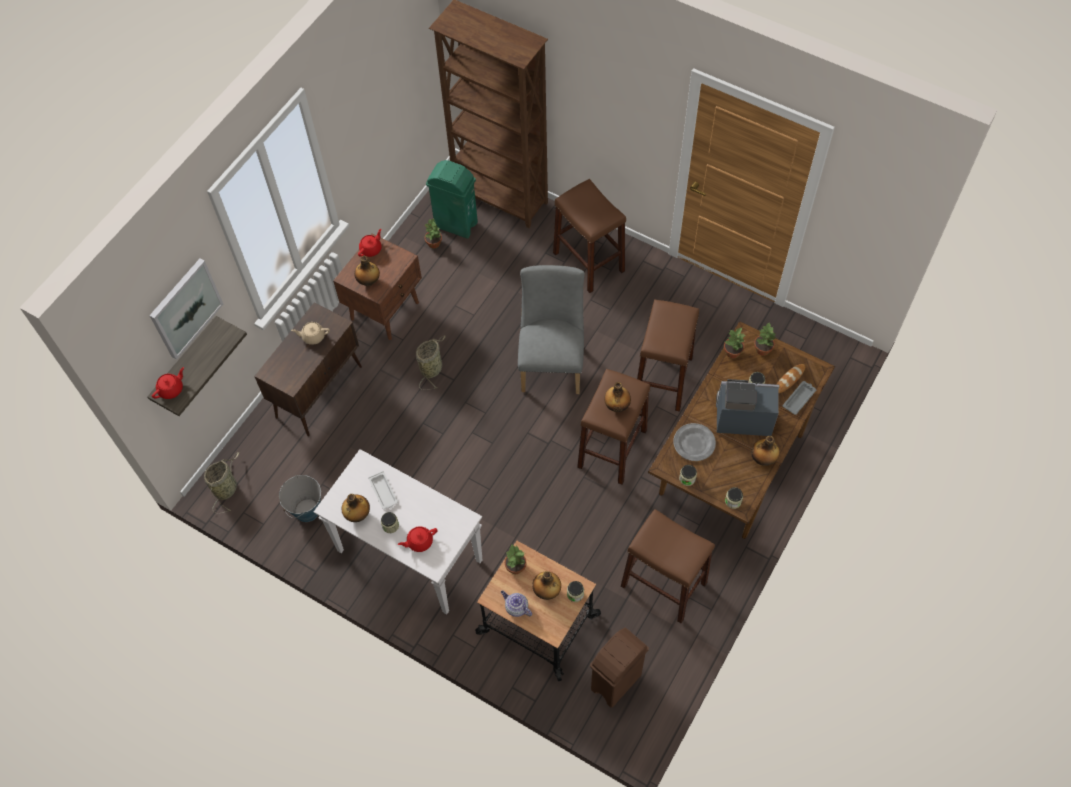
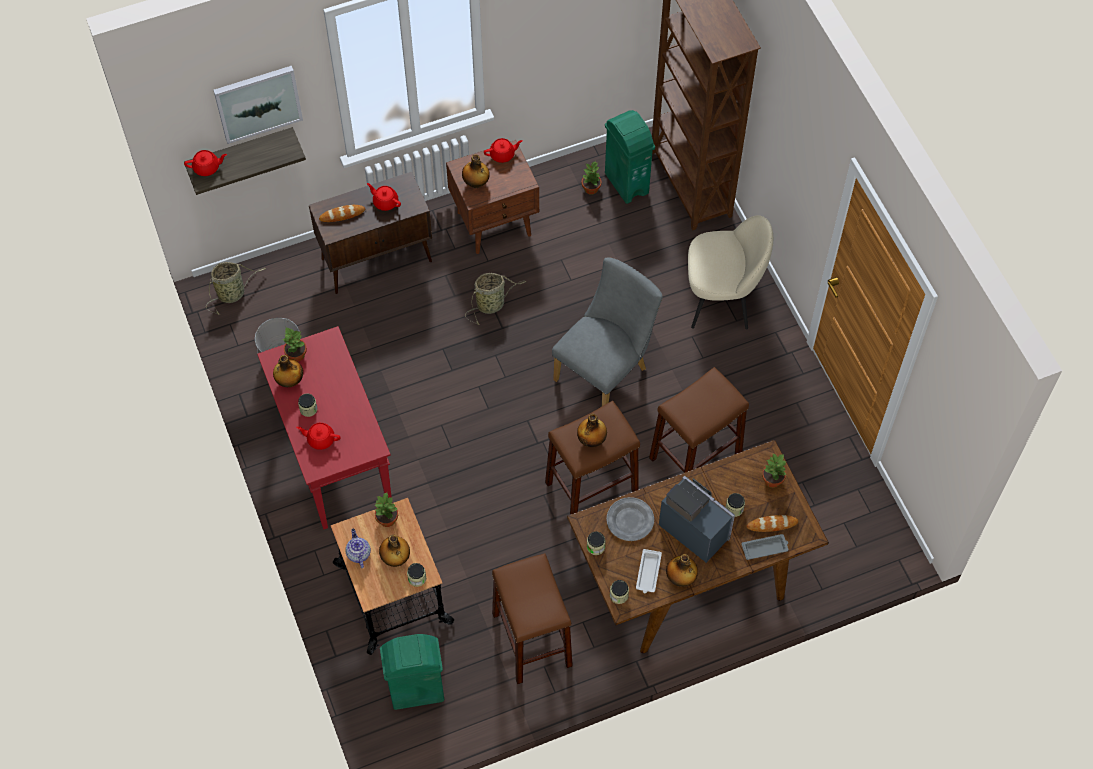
camera: 35 degrees right, 0 degrees up
(287, 366) = (342, 215): none -> bread
(313, 336) = (385, 202): beige teapot -> red teapot
(384, 492) = (326, 377): white tray -> white tray (648, 573)
(408, 556) = (333, 457): white console table -> red console table
(588, 262) = (721, 299): brown stool -> beige chair
(615, 682) = (416, 691): brown trash can -> green trash can
(732, 352) = (740, 463): potted plant -> potted plant (296, 355)

